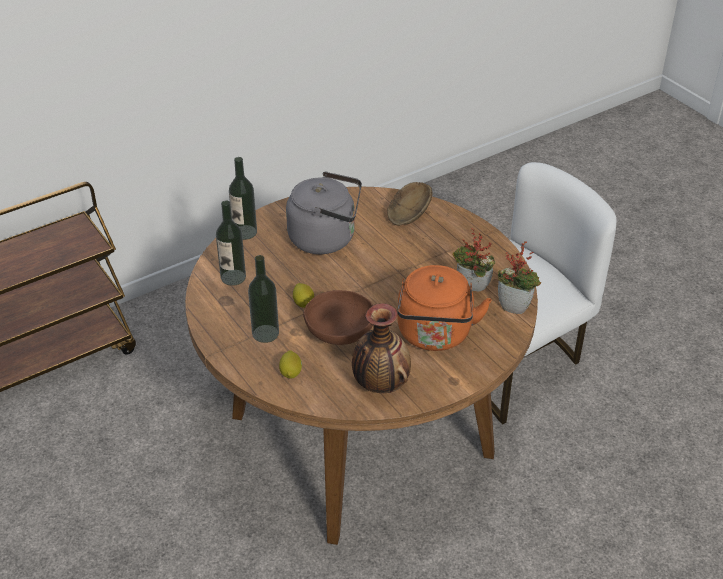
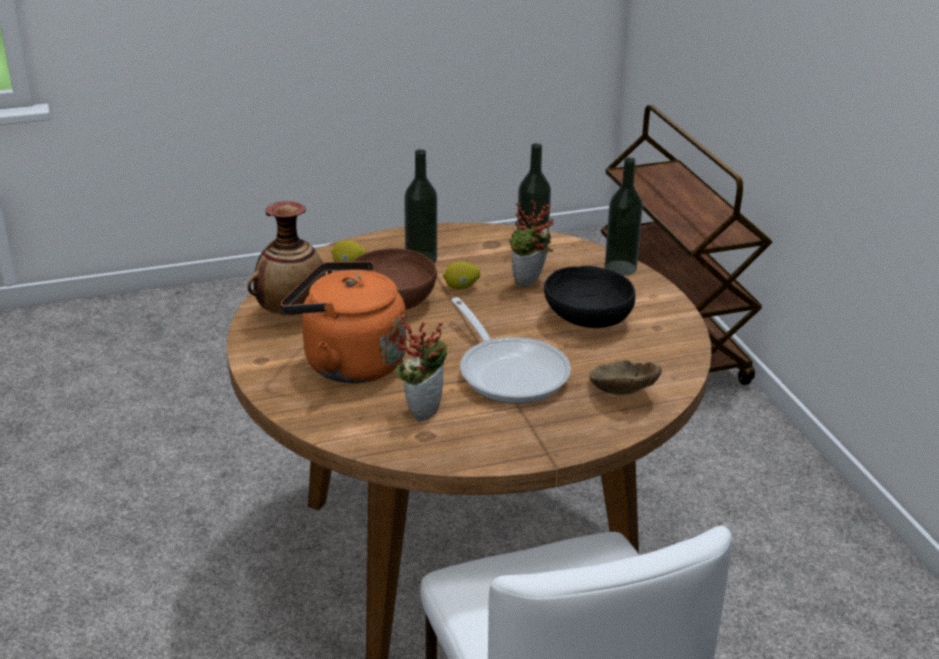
camera: 105 degrees right, 10 degrees down
(326, 238) = (586, 319): grey kettle -> black bowl
(408, 261) = (509, 371): none -> frying pan
(515, 307) = (363, 439): potted plant -> potted plant (529, 284)

